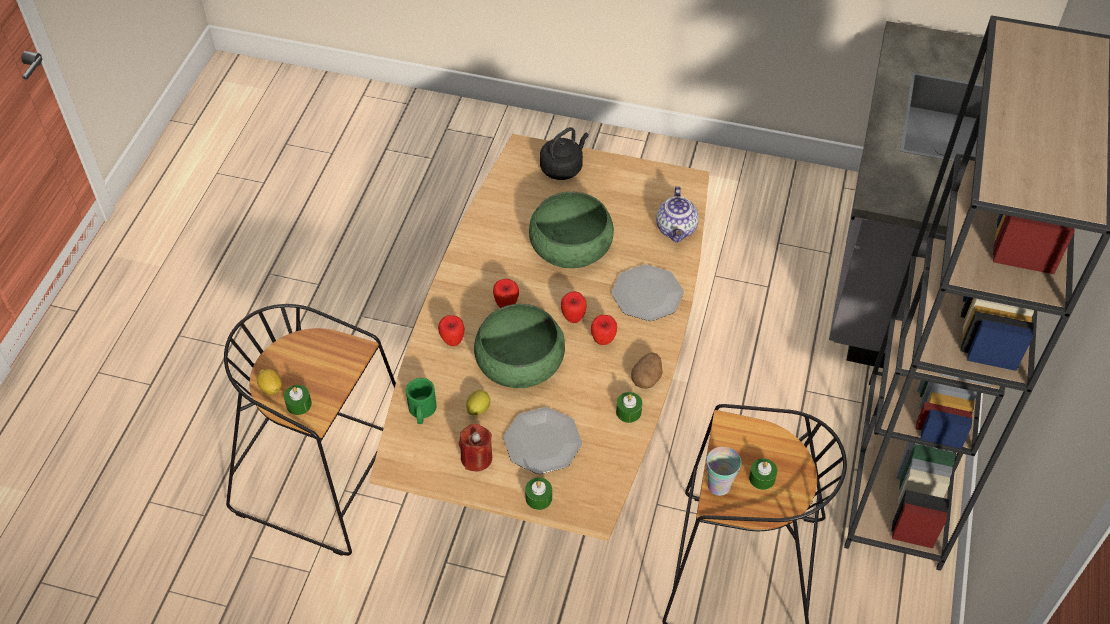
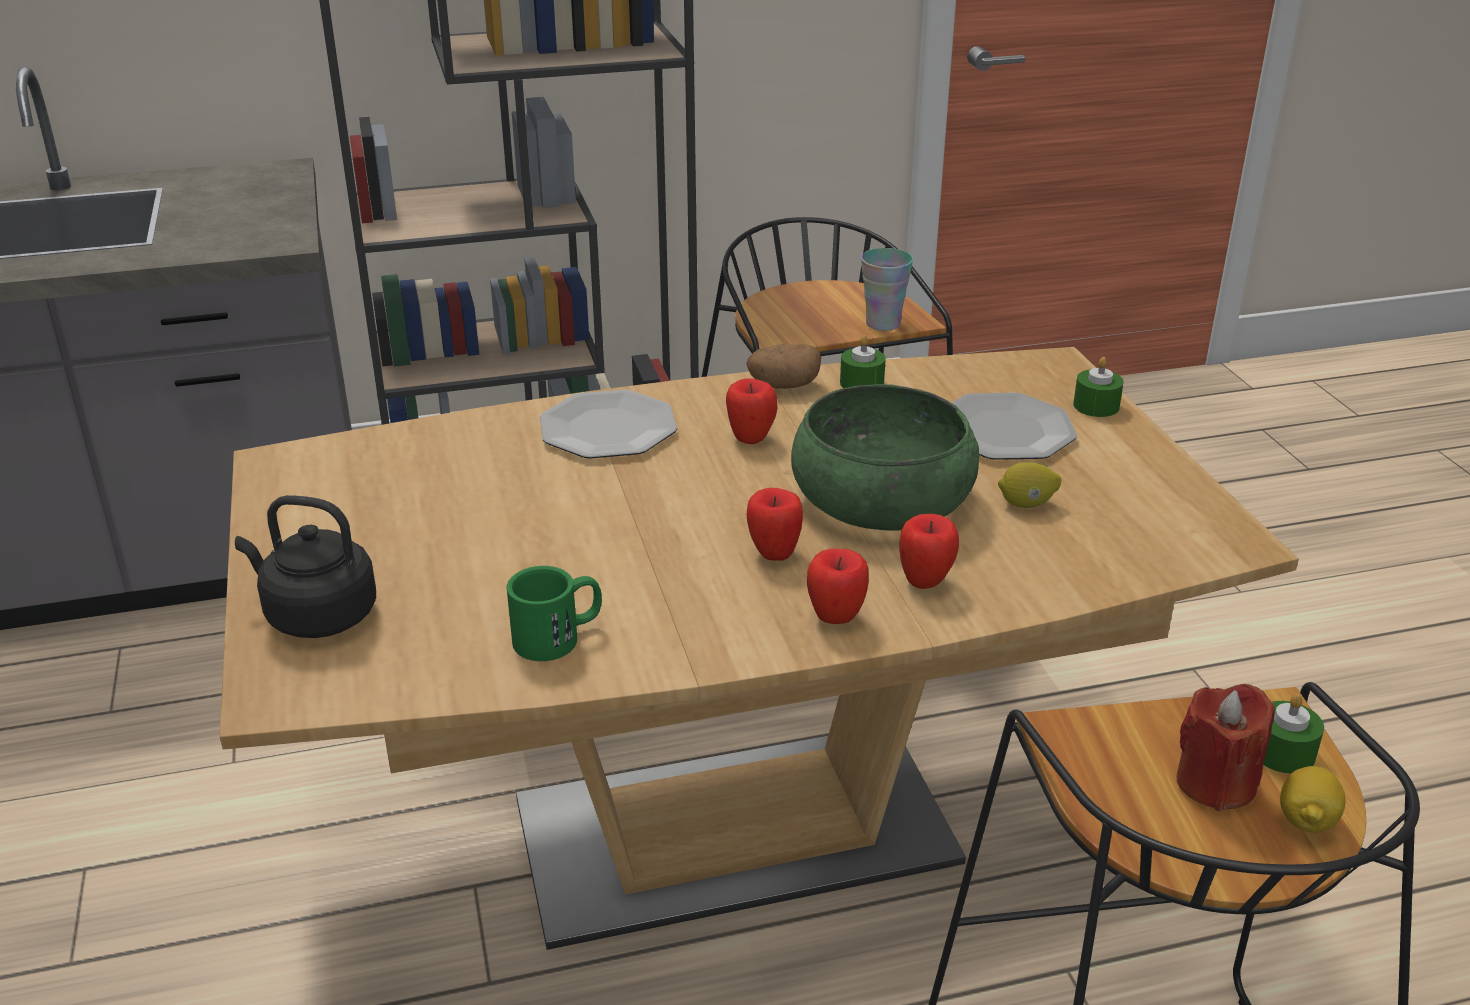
camera: 120 degrees left, 20 degrees down
(422, 412) = (1109, 556): green mug -> green mug (559, 637)
(476, 458) = (1111, 474): red candle -> red candle (1215, 783)
(571, 245) = (552, 533): green bowl -> none
(573, 317) = (731, 478): apple -> apple (835, 618)
(676, 230) = (424, 441): teapot -> none
(762, 478) = (834, 305): green candle -> none

